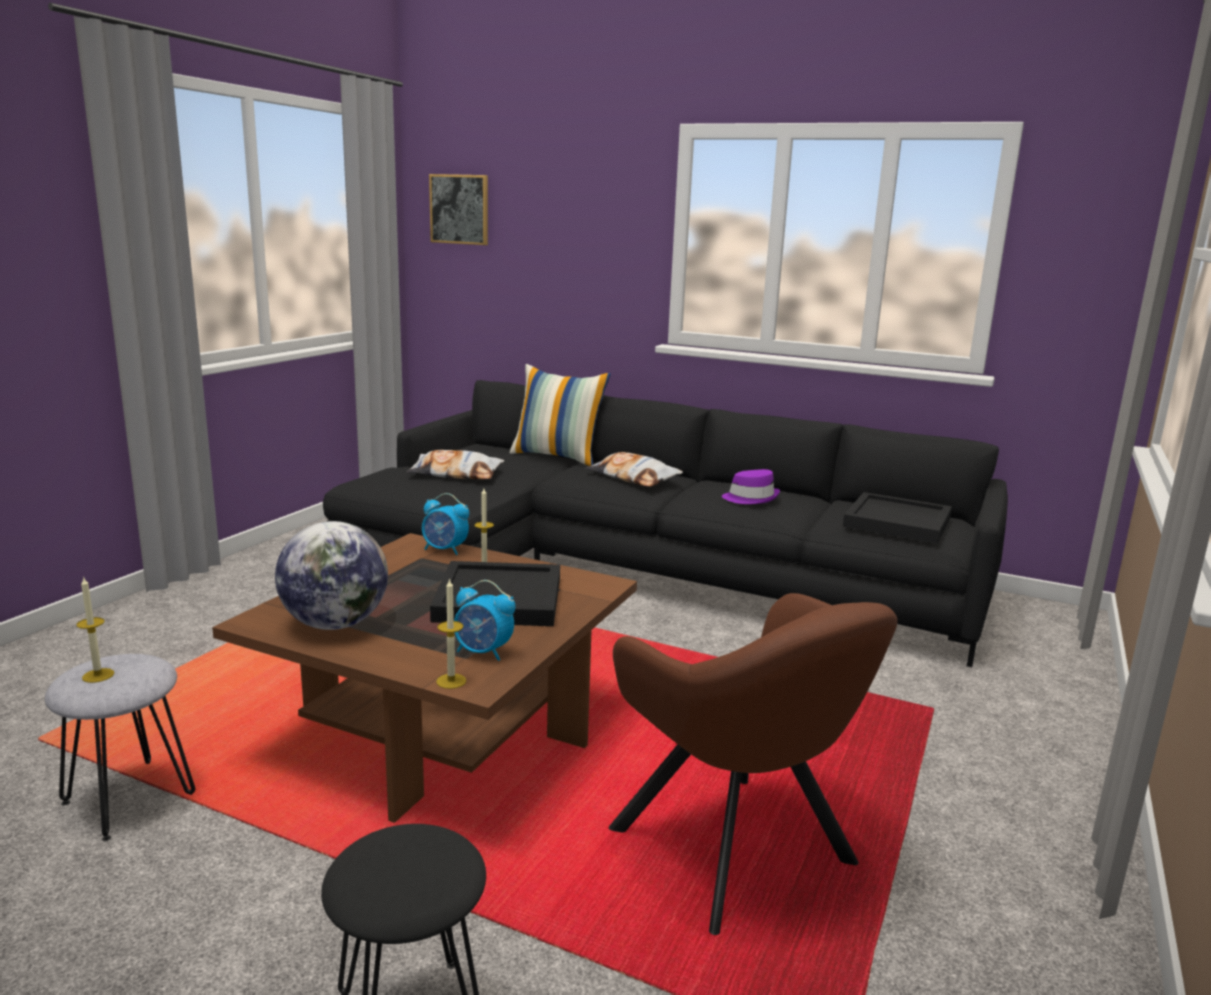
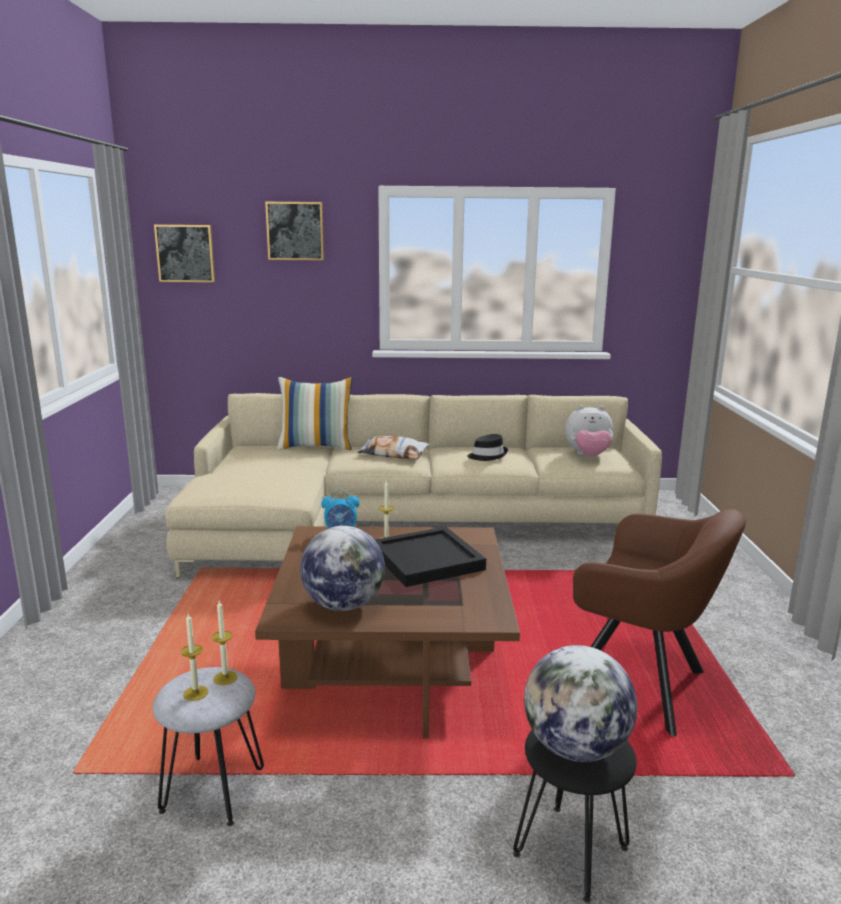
camera: 25 degrees left, 0 degrees up
(388, 869) = (576, 748): none -> globe
(451, 681) = (475, 622): candle -> candle (225, 678)
(456, 473) = (263, 473): pillow -> none
(483, 652) = (468, 598): alarm clock -> none
(578, 184) = (295, 231): none -> picture
(638, 573) = (402, 524): black sofa -> beige sofa
(751, 498) = (487, 455): purple hat -> black hat
(898, 522) = (588, 456): black tray -> plush toy

